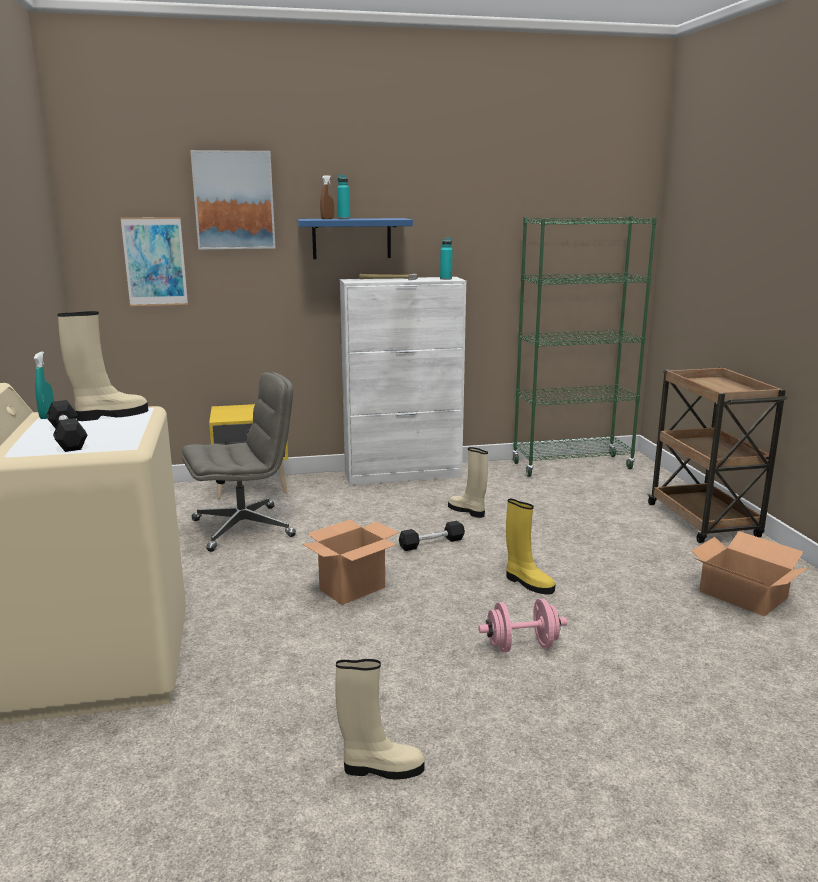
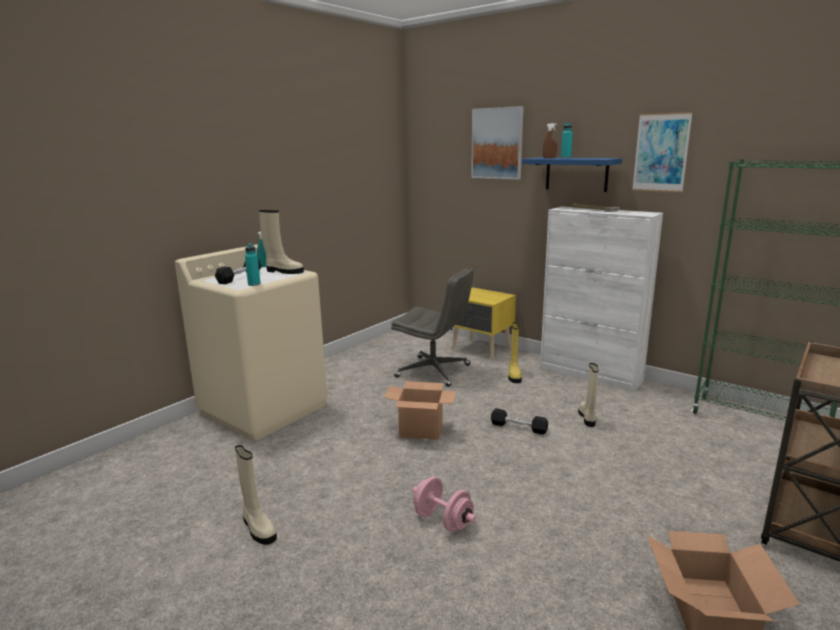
camera: 50 degrees right, 0 degrees up
(155, 261) = (449, 184): picture -> picture (661, 152)
(446, 279) = (640, 213): turquoise bottle -> turquoise bottle (254, 284)
(528, 583) = (529, 486): yellow boot -> yellow boot (514, 375)

